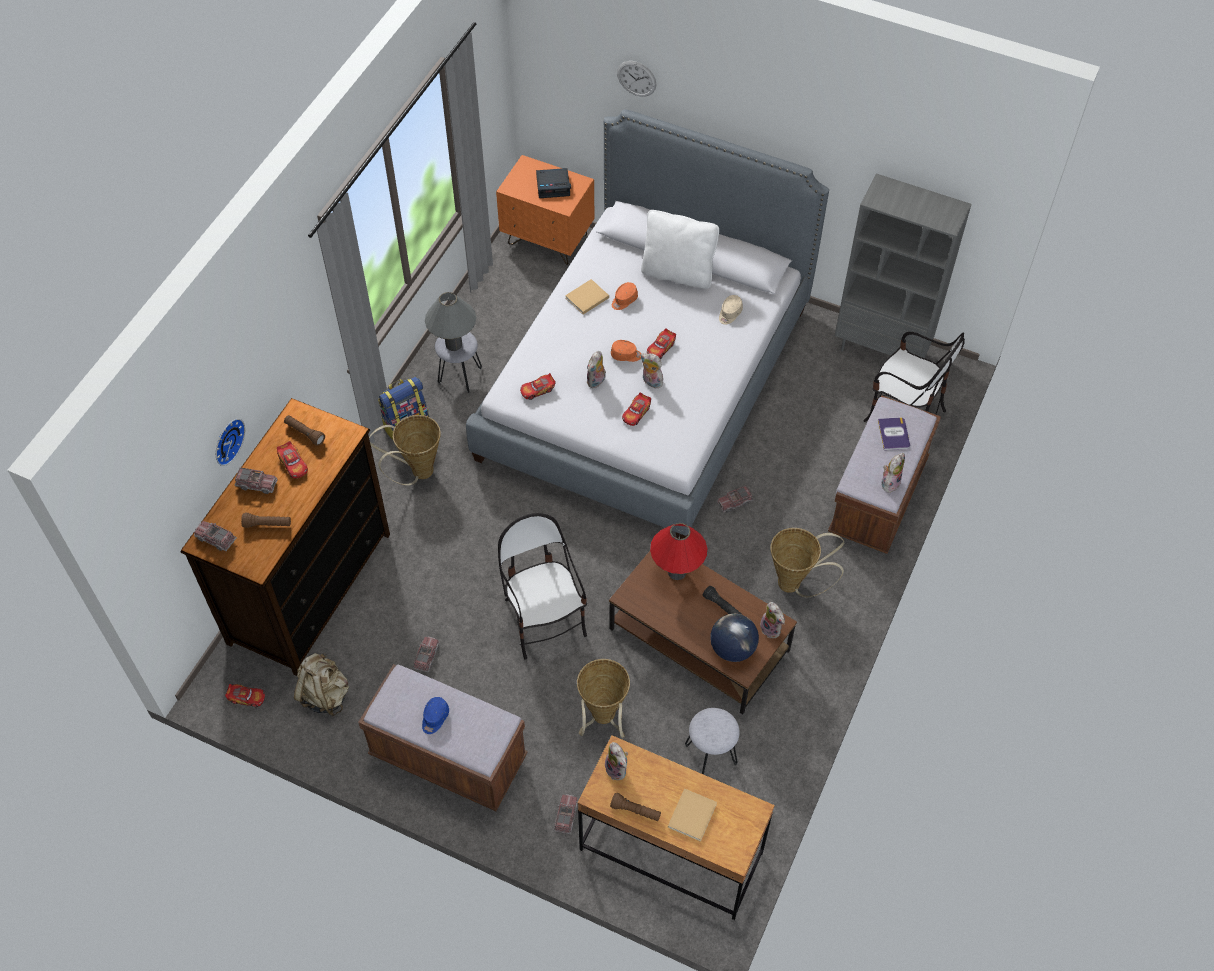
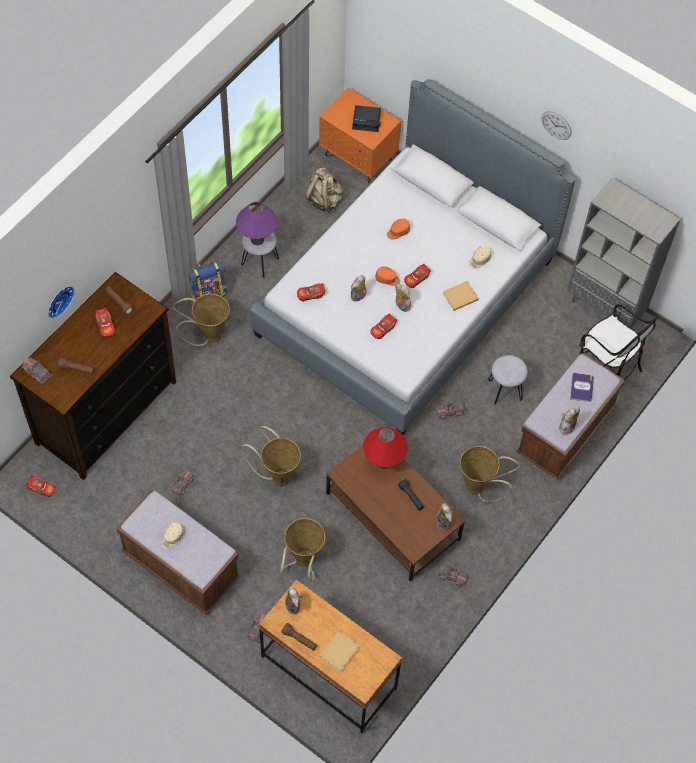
camera: 10 degrees right, 5 degrees up
(257, 484) = (75, 336): toy truck -> toy truck (451, 576)
(325, 695) = (100, 498): beige backpack -> beige backpack (324, 200)
(434, 718) = (172, 537): blue cap -> beige cap
(454, 344) = (257, 239): grey table lamp -> purple table lamp
(544, 620) = (277, 475): chair -> basket
(586, 298) = (368, 224): beige book -> beige book (459, 297)
(636, 78) = (440, 58): wall clock -> wall clock (556, 125)
(678, 273) = (447, 217): white pillow -> none
(711, 754) = (378, 607): grey stool -> grey stool (505, 390)
(732, 648) = (410, 531): globe -> none

